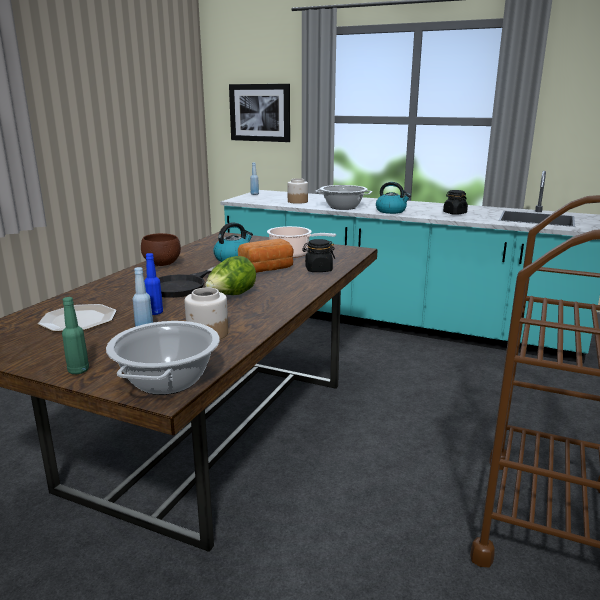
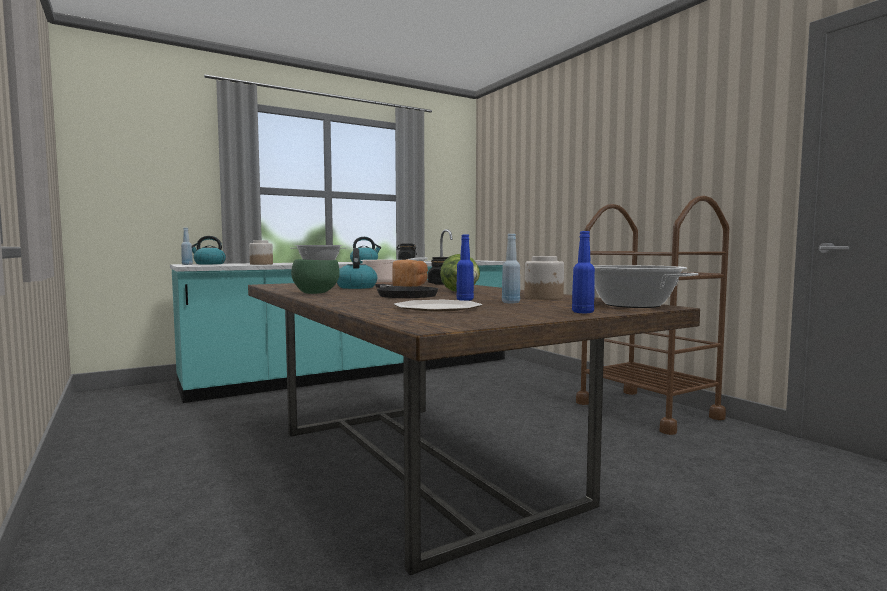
camera: 55 degrees left, 15 degrees down
(78, 370) = (582, 312): green bottle -> blue bottle
(163, 264) = (316, 293): brown bowl -> green bowl
(260, 112) = (154, 179): picture -> none
(276, 193) = (209, 264): none -> kettle

